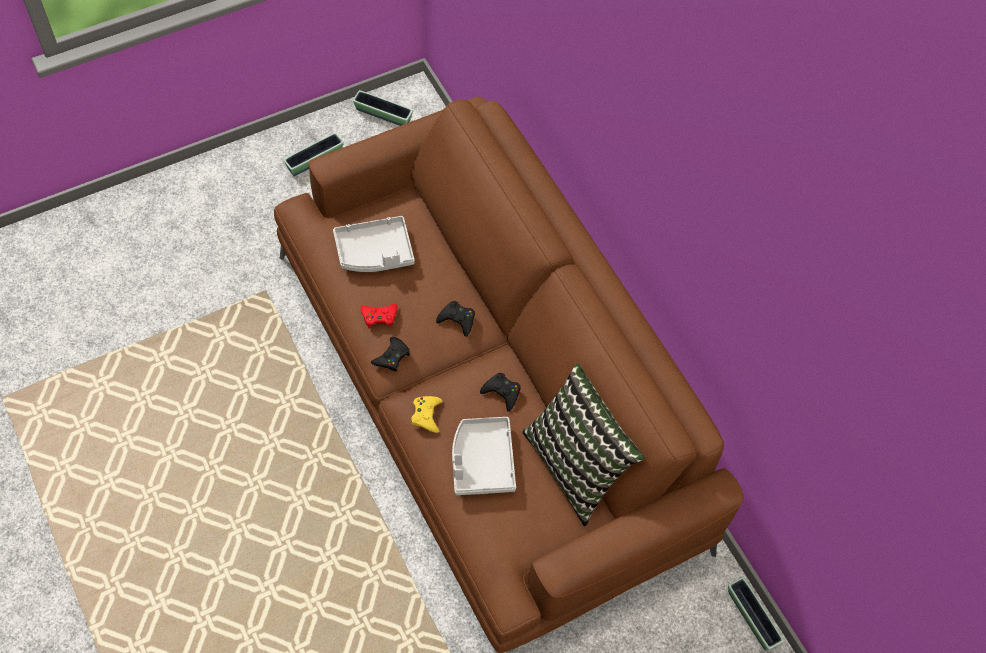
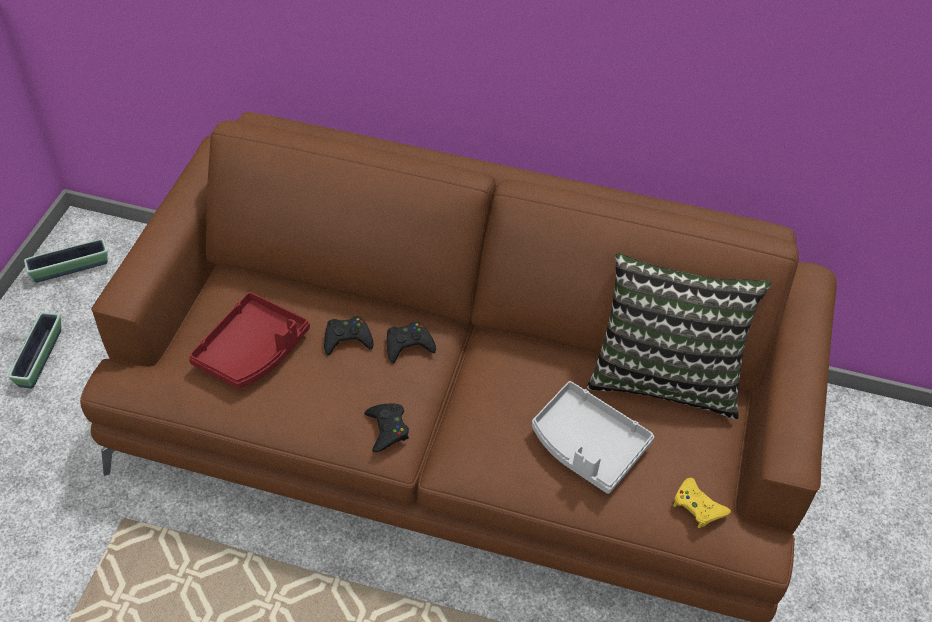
camera: 45 degrees left, 10 degrees down
(374, 252) = (253, 351): grey tray -> red tray
(379, 316) = (329, 404): red game controller -> none
(426, 415) = (486, 452): yellow game controller -> yellow game controller (698, 506)
(502, 392) = (527, 372): black game controller -> black game controller (347, 339)
(751, 618) = (867, 409): planter -> none

